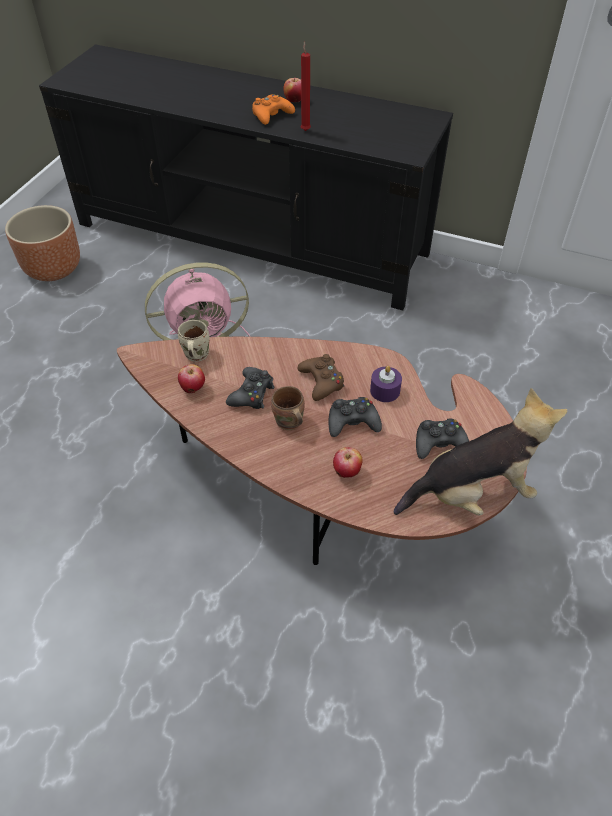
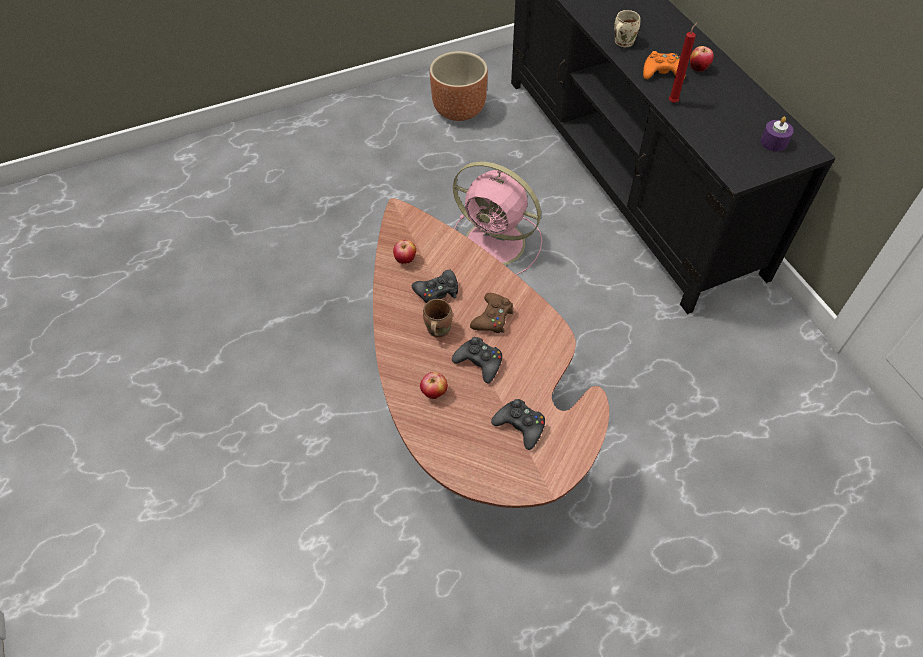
camera: 45 degrees right, 5 degrees up
(195, 355) = (432, 237): beige mug -> beige mug (622, 42)
(385, 391) = (529, 358): purple candle -> purple candle (773, 142)
(472, 493) = (500, 477): plush toy -> none

